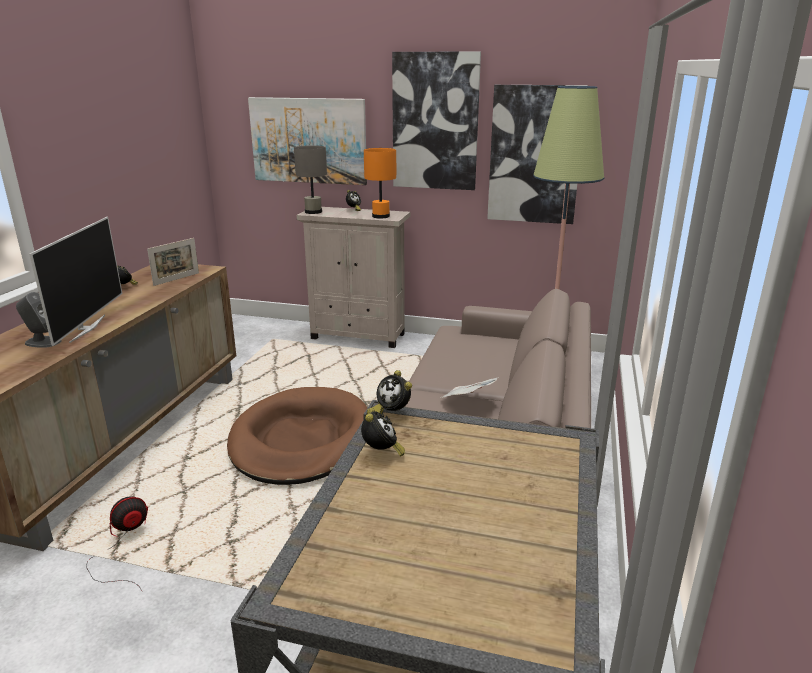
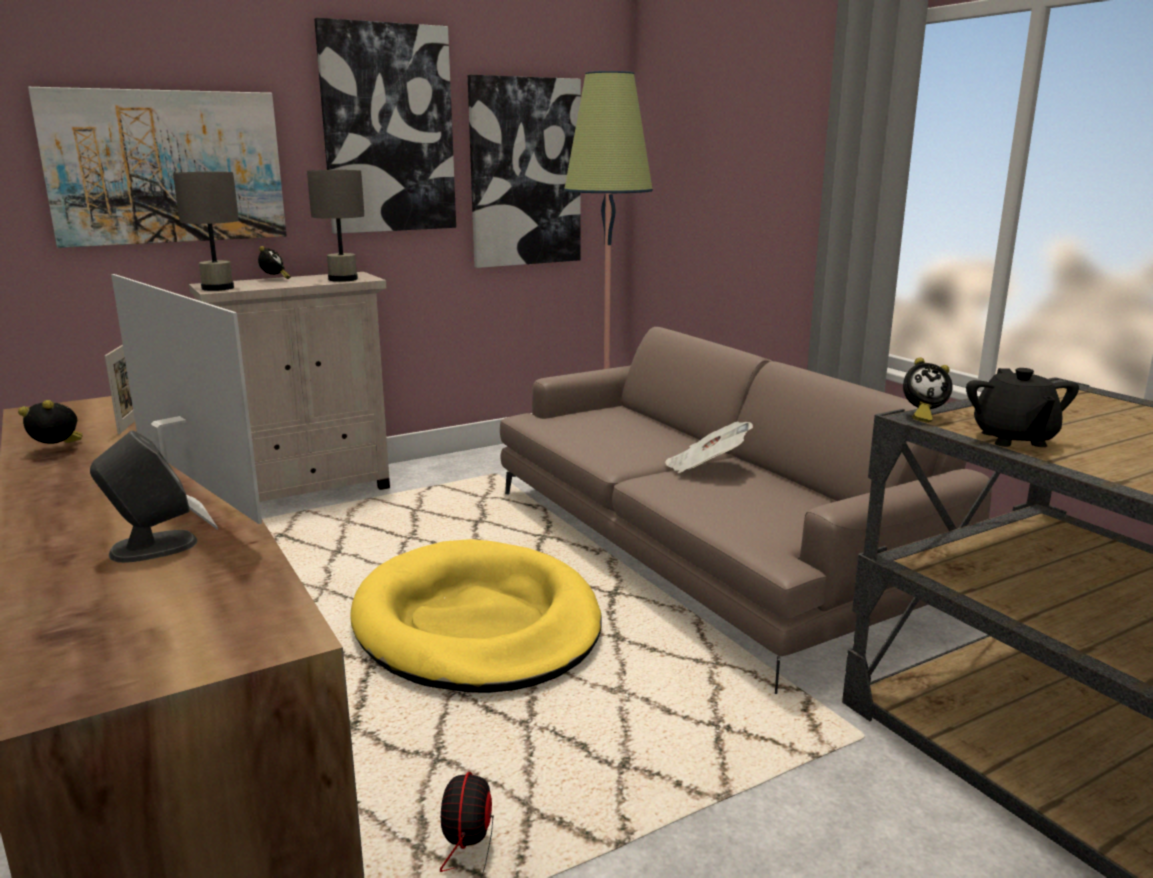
camera: 45 degrees left, 5 degrees down
(302, 440) = (477, 625): brown dog bed -> yellow dog bed
(380, 216) = (342, 279): orange table lamp -> grey table lamp
(382, 452) = (1013, 439): alarm clock -> black teapot

